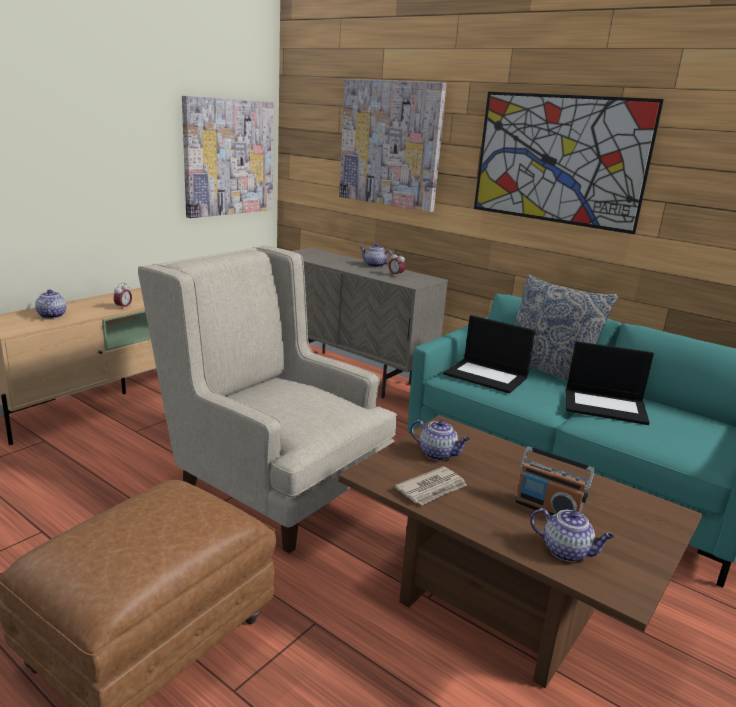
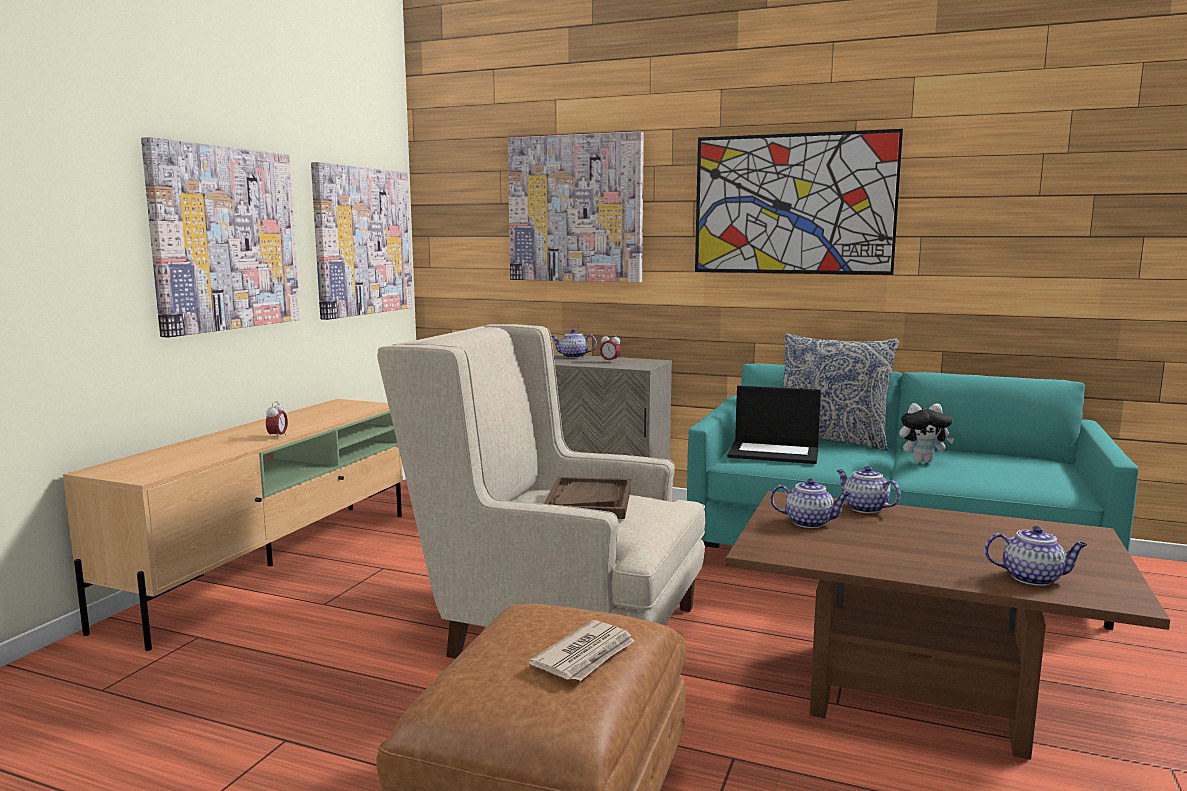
camera: 15 degrees left, 10 degrees down
(51, 315) = (186, 455): teapot -> teapot (864, 508)
(101, 156) = (225, 239): none -> picture
(296, 399) = (589, 501): none -> brown tray
(432, 489) = (840, 552): newspaper -> newspaper (586, 655)
(548, 509) = (973, 549): radio -> none
(605, 406) = (922, 461): laptop -> plush toy

